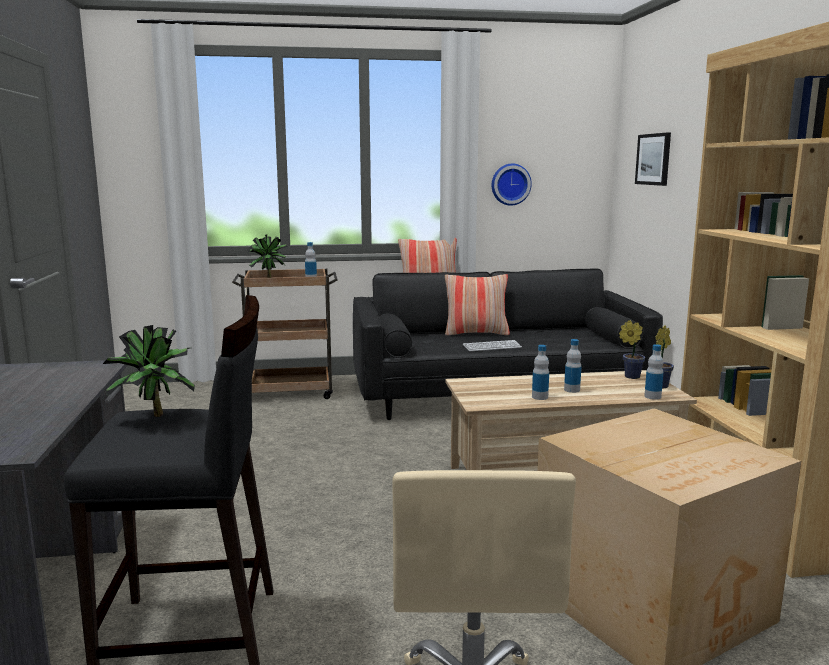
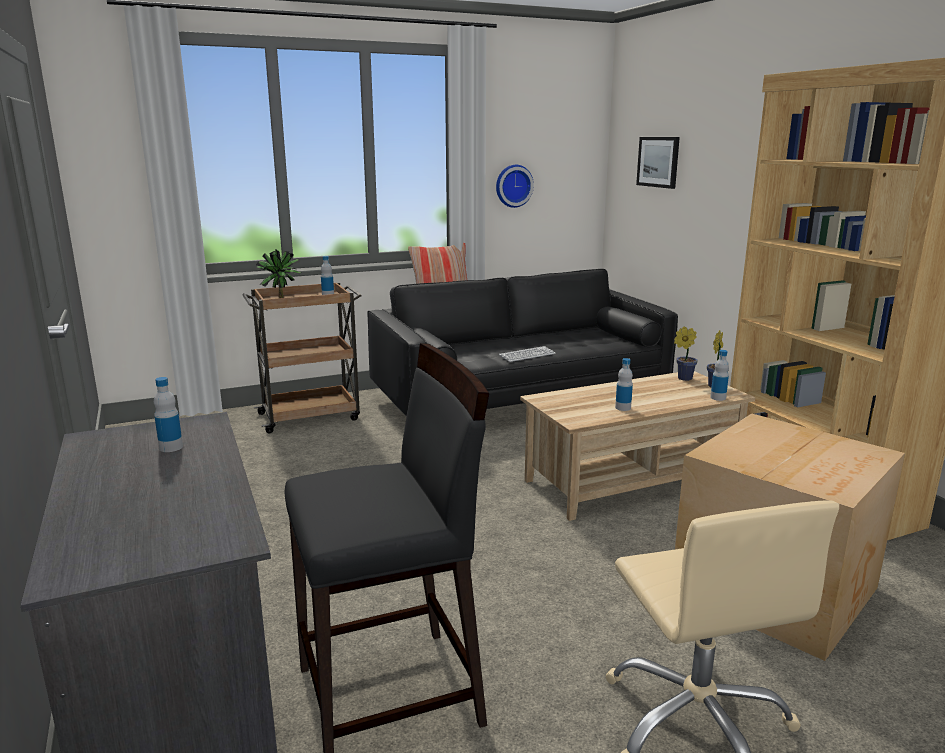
camera: 15 degrees left, 5 degrees up
(155, 417) = (347, 482): potted plant -> none
(476, 333) = (498, 340): pillow -> none
(572, 390) = (644, 397): bottle -> bottle (171, 447)

